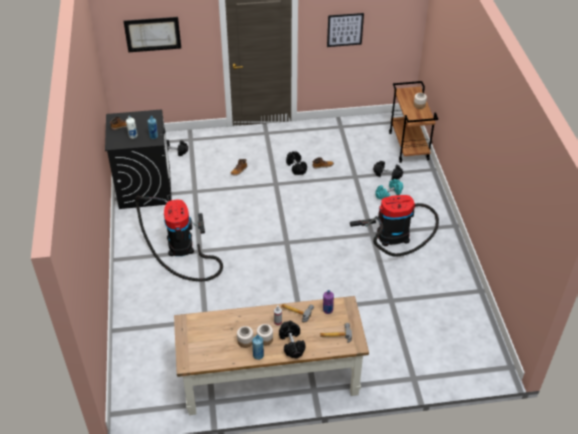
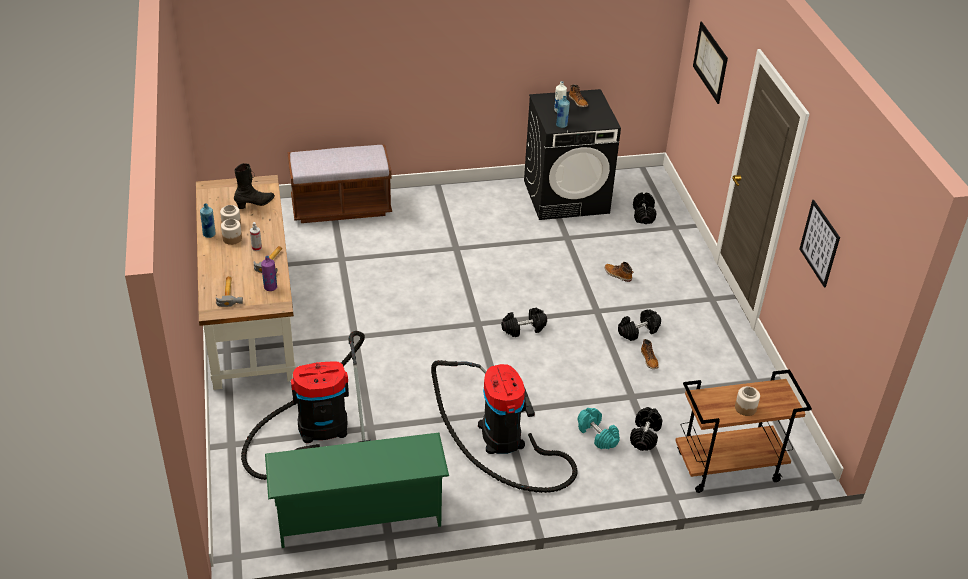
camera: 85 degrees right, 5 degrees down
(134, 322) = (341, 208): none -> brown bench
(181, 248) = (460, 233): vacuum cleaner -> vacuum cleaner (317, 429)
(216, 327) = (255, 204): none -> black boot
(292, 344) = (221, 259): black dumbbell -> black dumbbell (523, 329)
(467, 305) = (358, 515): none -> green shoe rack

